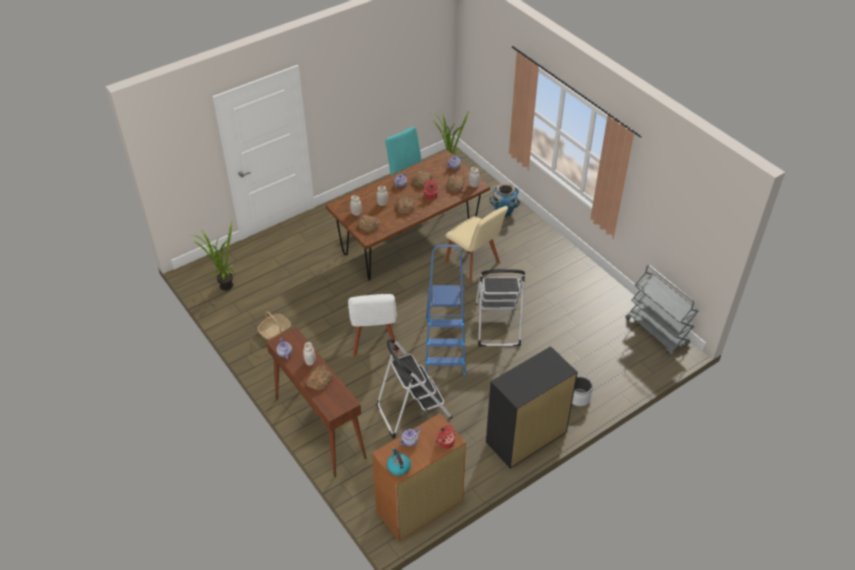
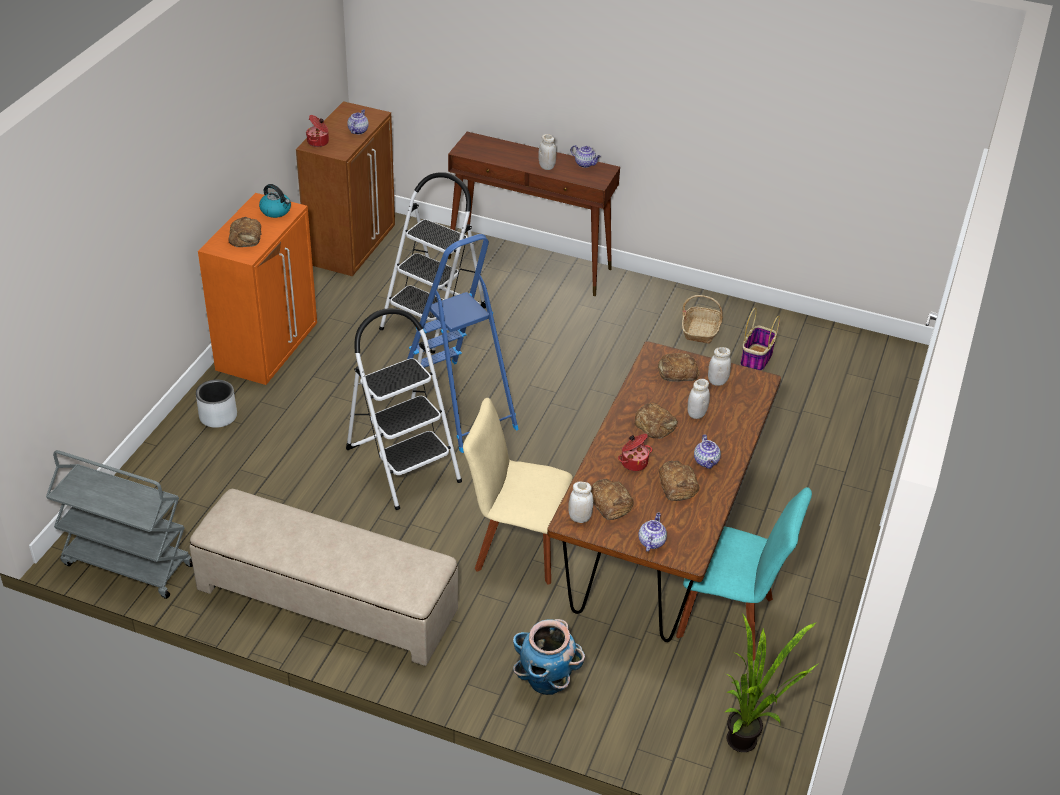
camera: 145 degrees right, 5 degrees down
(223, 285) = (839, 353): potted plant -> none
(268, 301) = (756, 359): none -> basket
(319, 379) = (517, 157): bread -> bread (246, 237)
(374, 341) = (560, 371): white chair -> none
(398, 467) = (352, 111): kettle -> kettle (276, 211)
(525, 437) = (267, 345): black cabinet -> orange cabinet
(572, 277) = (325, 599): none -> beige bench

